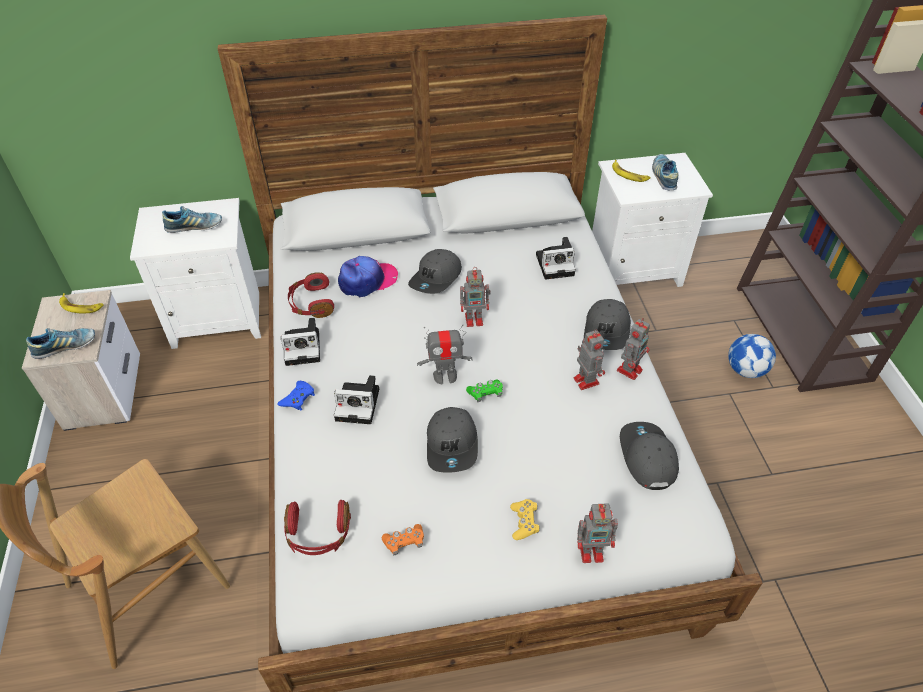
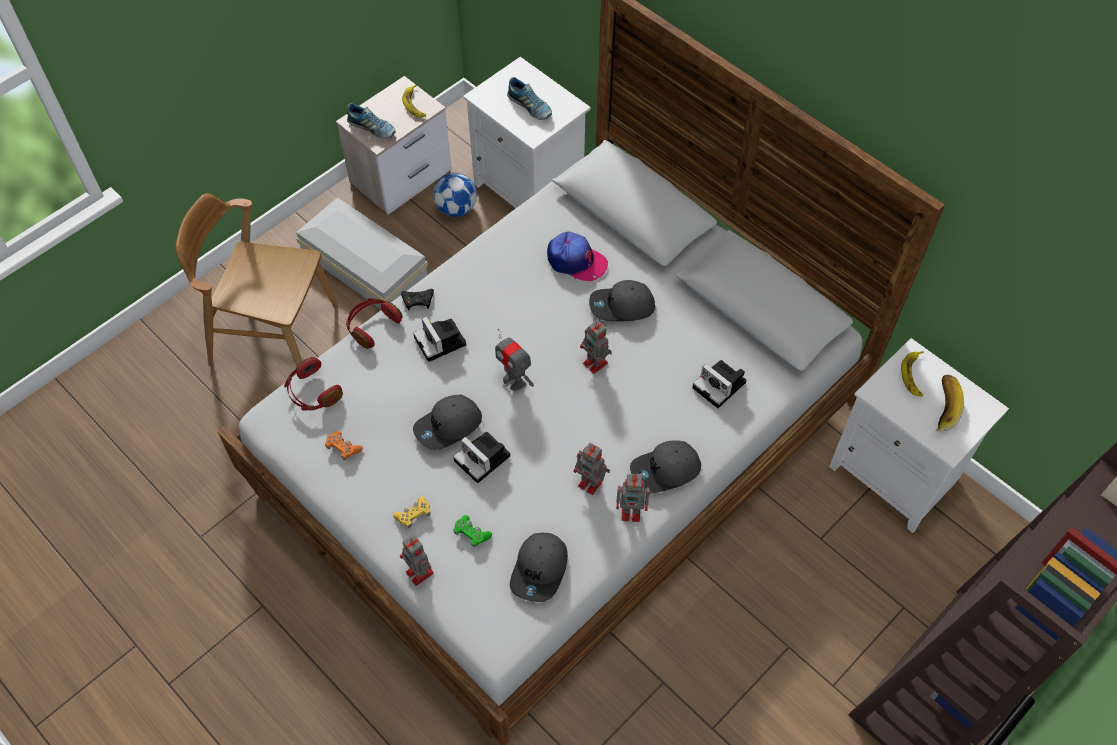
camera: 55 degrees right, 10 degrees up
(156, 467) = (364, 263): none -> white storage box
(298, 398) = (418, 300): blue game controller -> black game controller
(304, 347) = (469, 269): camera -> camera (484, 459)
(311, 303) = (518, 242): red headphones -> red headphones (372, 326)
(485, 393) = (518, 419): green game controller -> green game controller (471, 534)
(585, 380) = (591, 483): toy robot -> toy robot turned 90 degrees clockwise
(646, 457) = (540, 570): grey cap -> grey cap turned 150 degrees clockwise
(664, 177) = (940, 408): shoe -> banana
(745, 370) = (836, 649): football -> football (456, 208)

